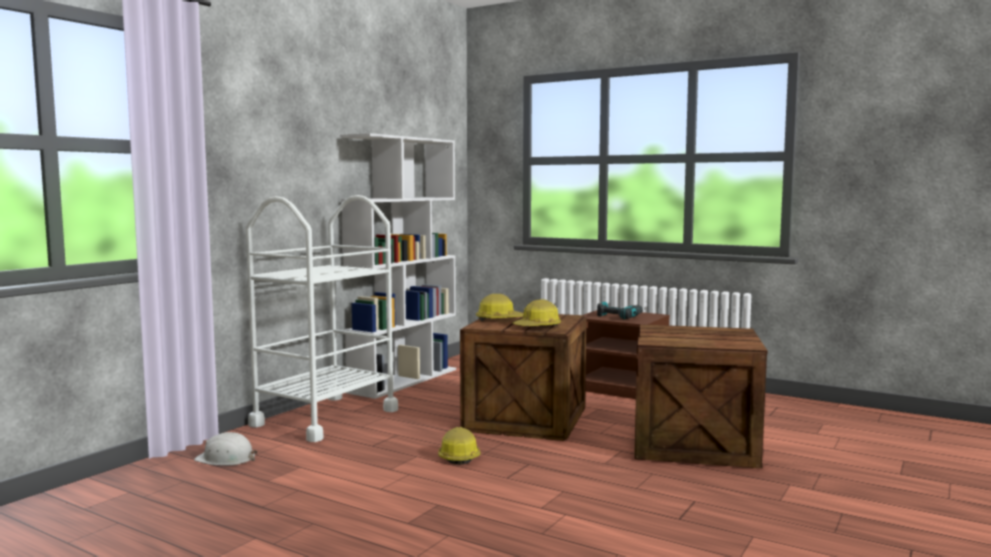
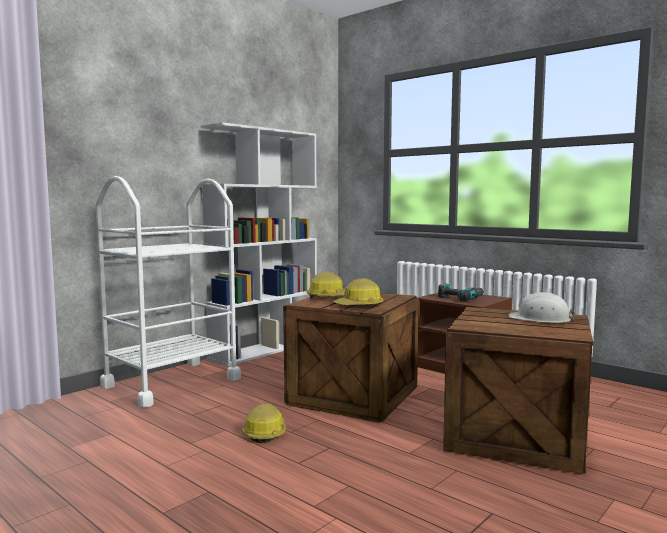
camera: 10 degrees right, 0 degrees up
(226, 459) = (53, 420): white hard hat -> white hard hat (540, 319)

